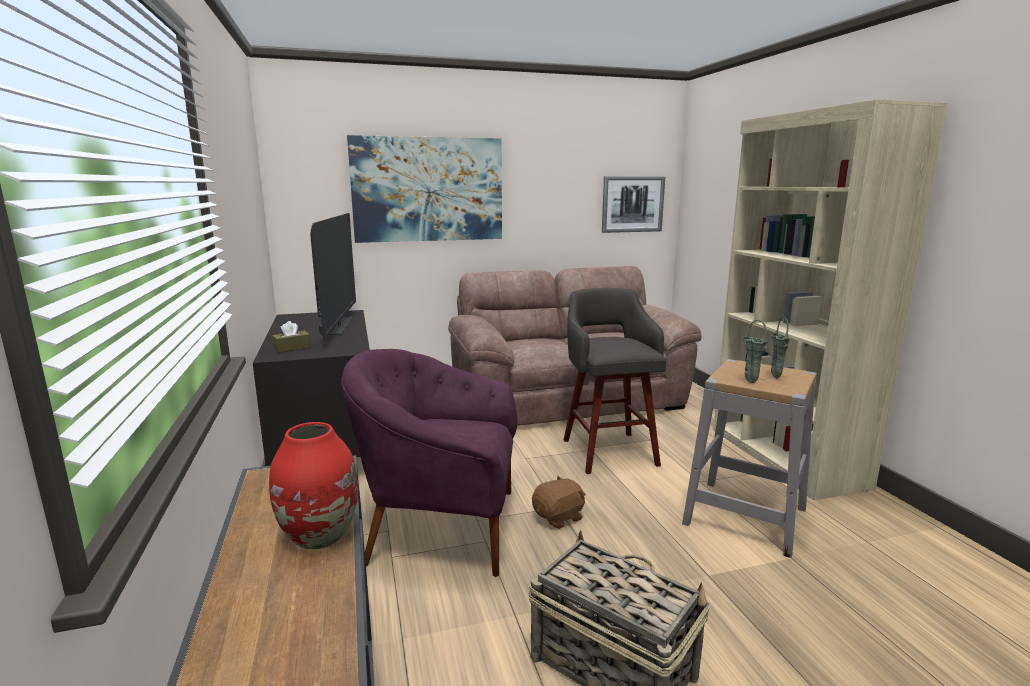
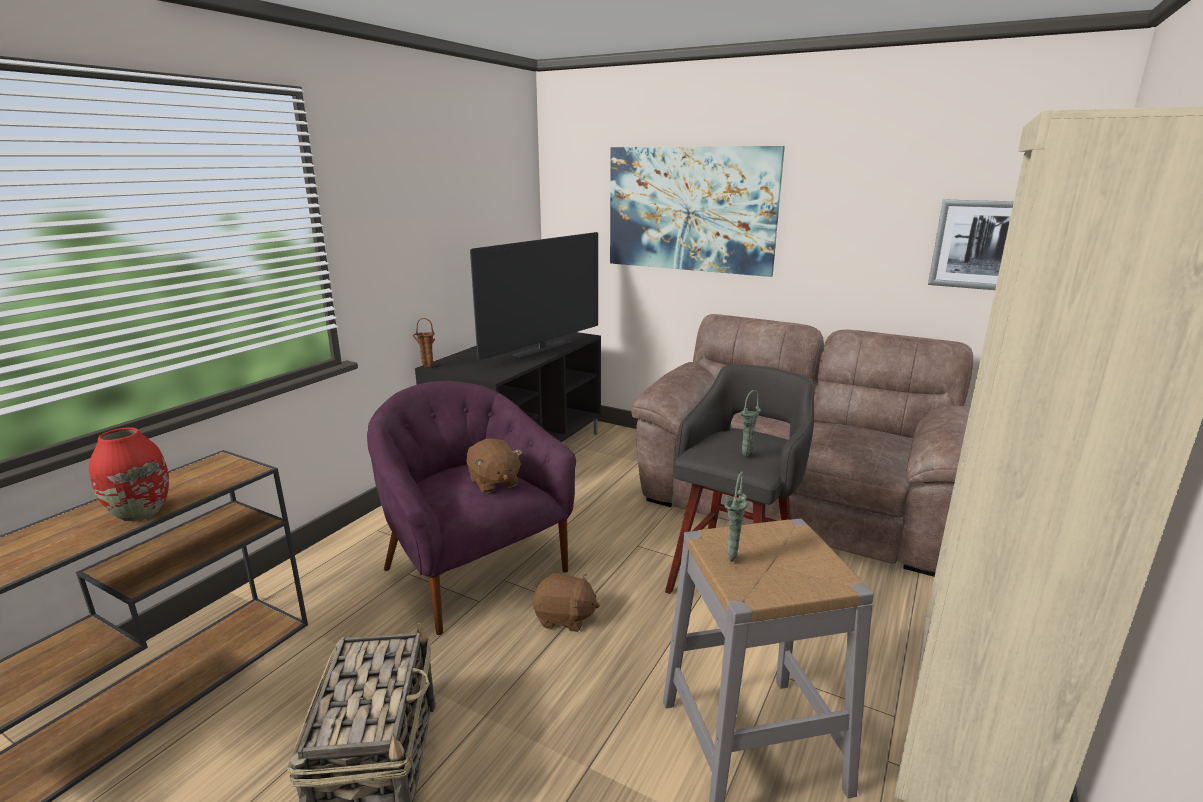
camera: 45 degrees right, 5 degrees up
(264, 359) = (426, 367): none -> brown vase
(292, 348) = (464, 362): brown tissue box -> none
(468, 426) = (493, 483): none -> brown plush toy
(774, 377) = (790, 568): green vase -> green vase (747, 455)

